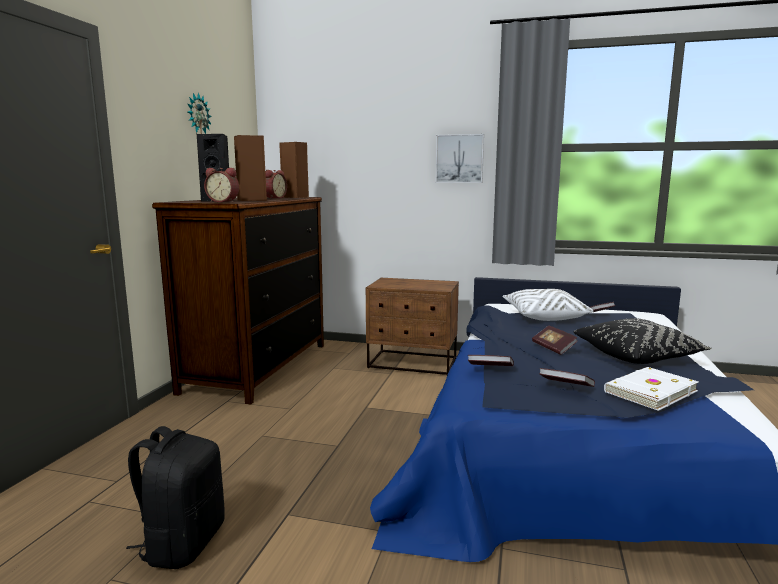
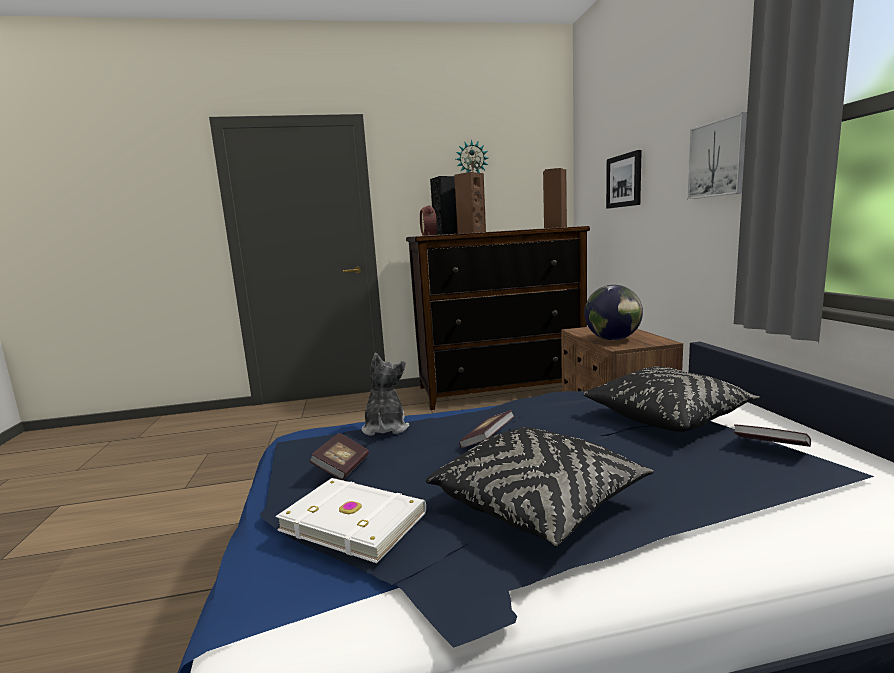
camera: 65 degrees right, 0 degrees up
(182, 543) = (241, 457): black backpack -> none
(274, 198) = (523, 229): alarm clock -> none
(350, 161) = (624, 181): none -> picture
(423, 286) = (613, 339): none -> globe
(490, 370) = (385, 428): book -> plush toy
(543, 316) = (667, 416): white pillow -> black pillow

